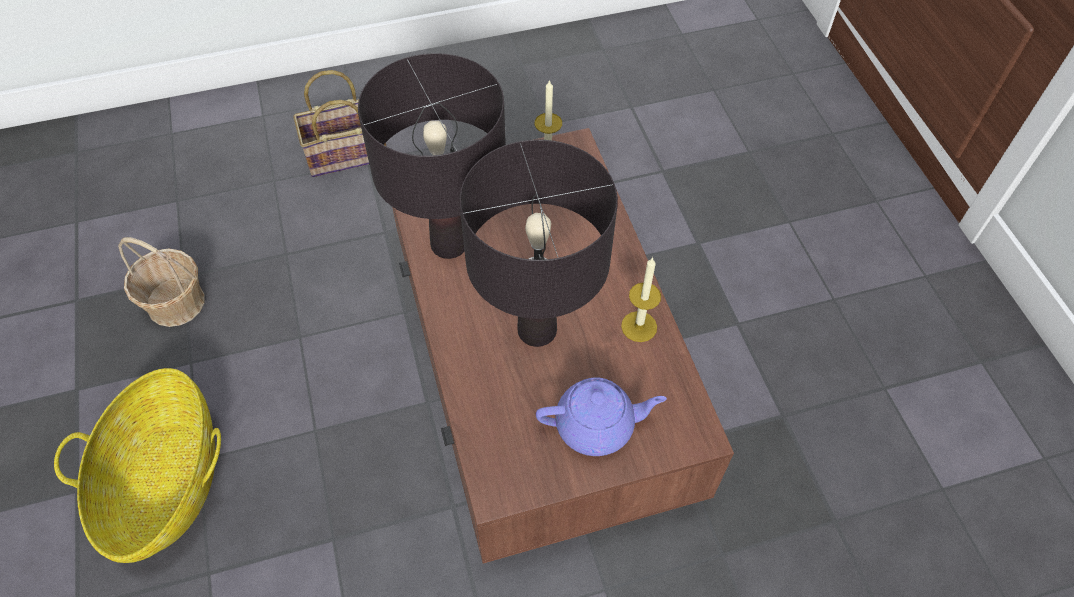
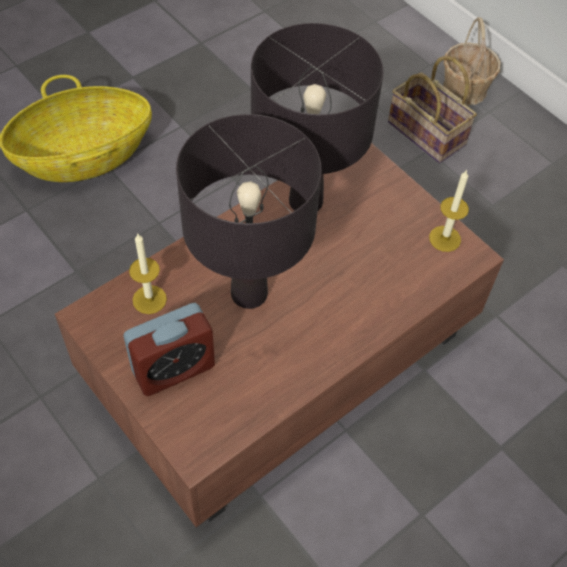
camera: 65 degrees right, 0 degrees up
(176, 303) = (226, 95): basket -> basket (464, 89)
(596, 425) = (173, 368): purple teapot -> alarm clock
(639, 326) = (290, 371): candle -> candle (149, 299)

